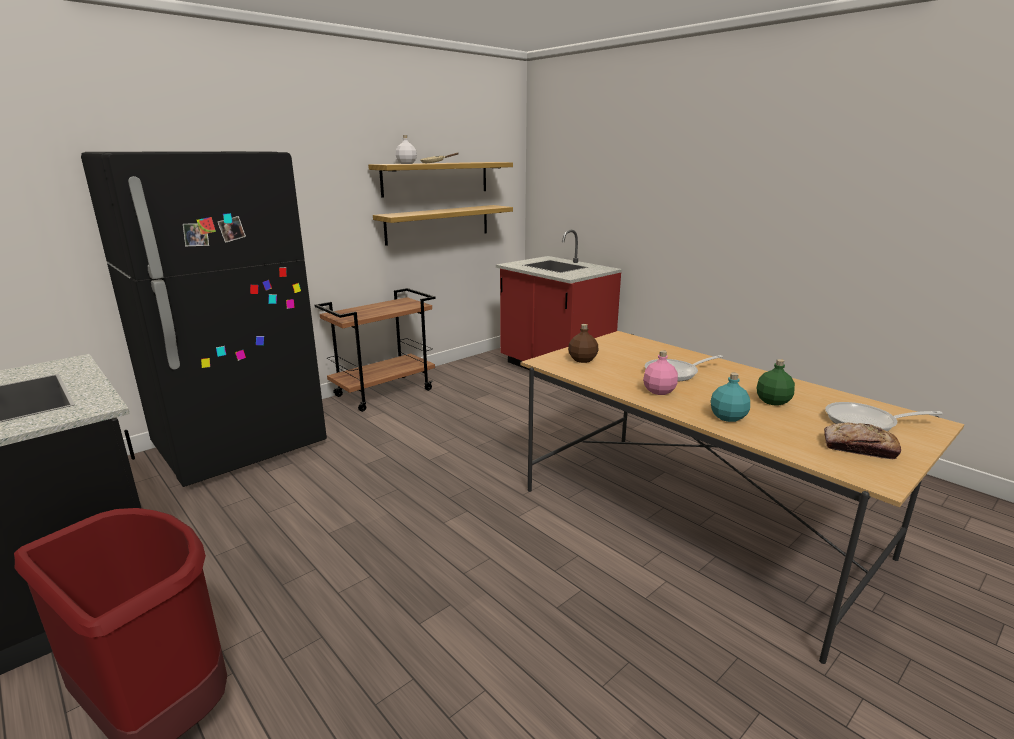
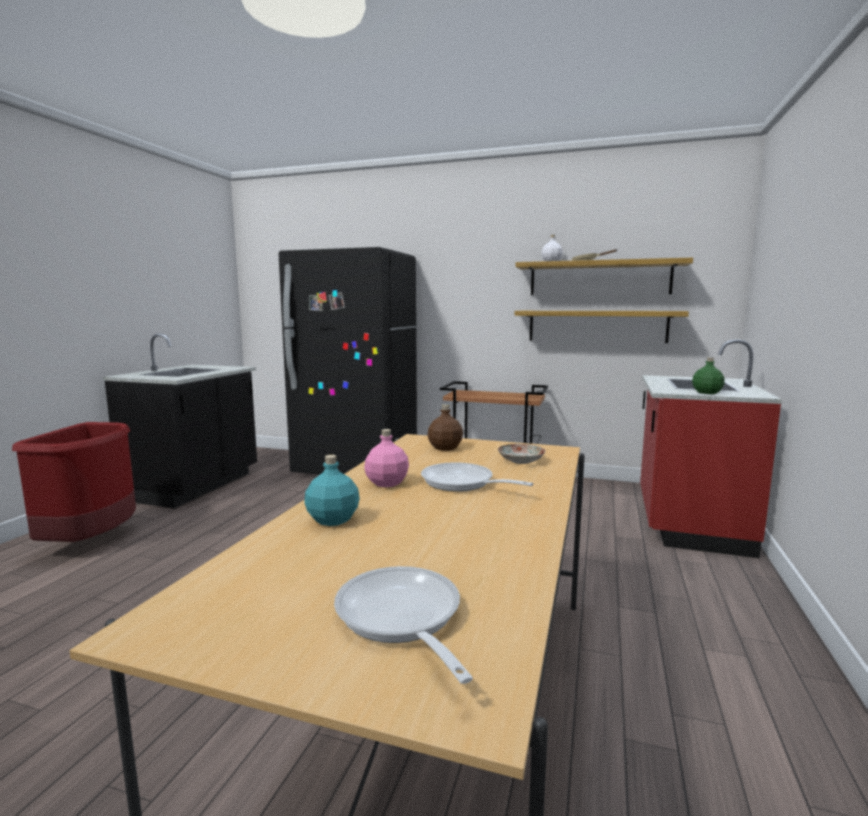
camera: 60 degrees right, 10 degrees down
(637, 349) = (521, 461): none -> plate
(772, 401) = (422, 541): green bottle -> green bottle (706, 392)
(859, 448) = (273, 612): bread -> none

